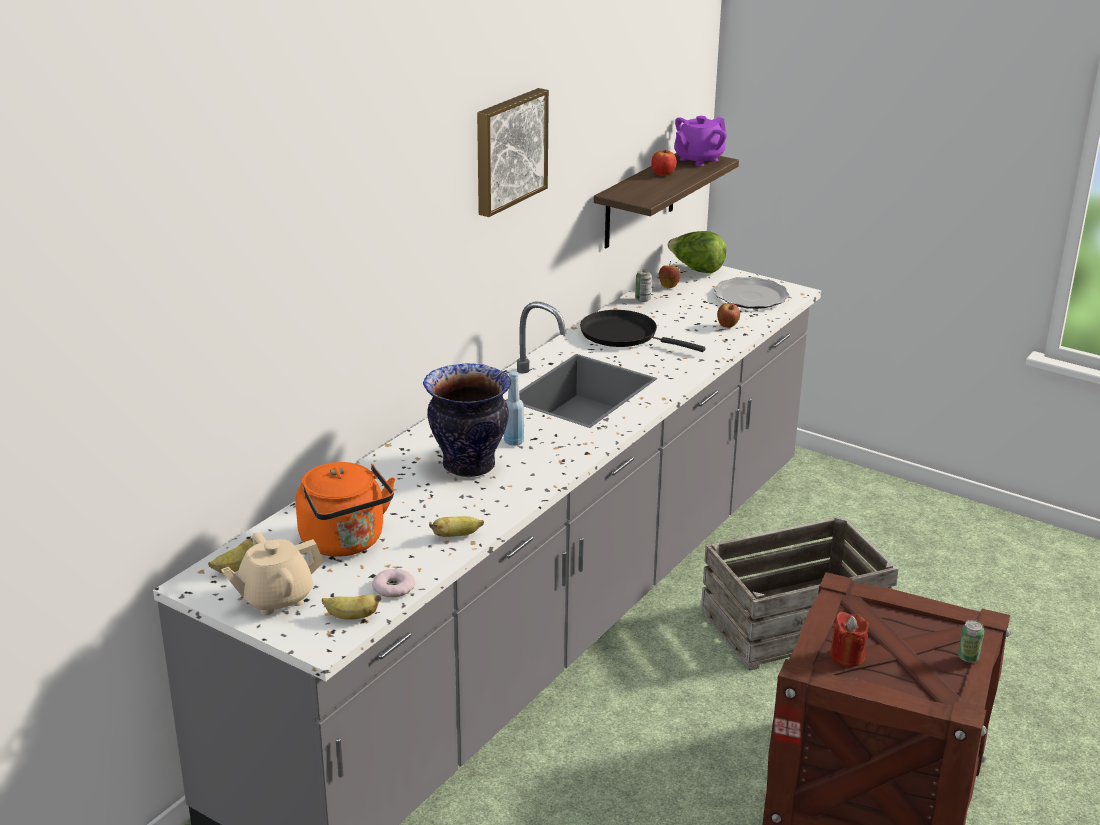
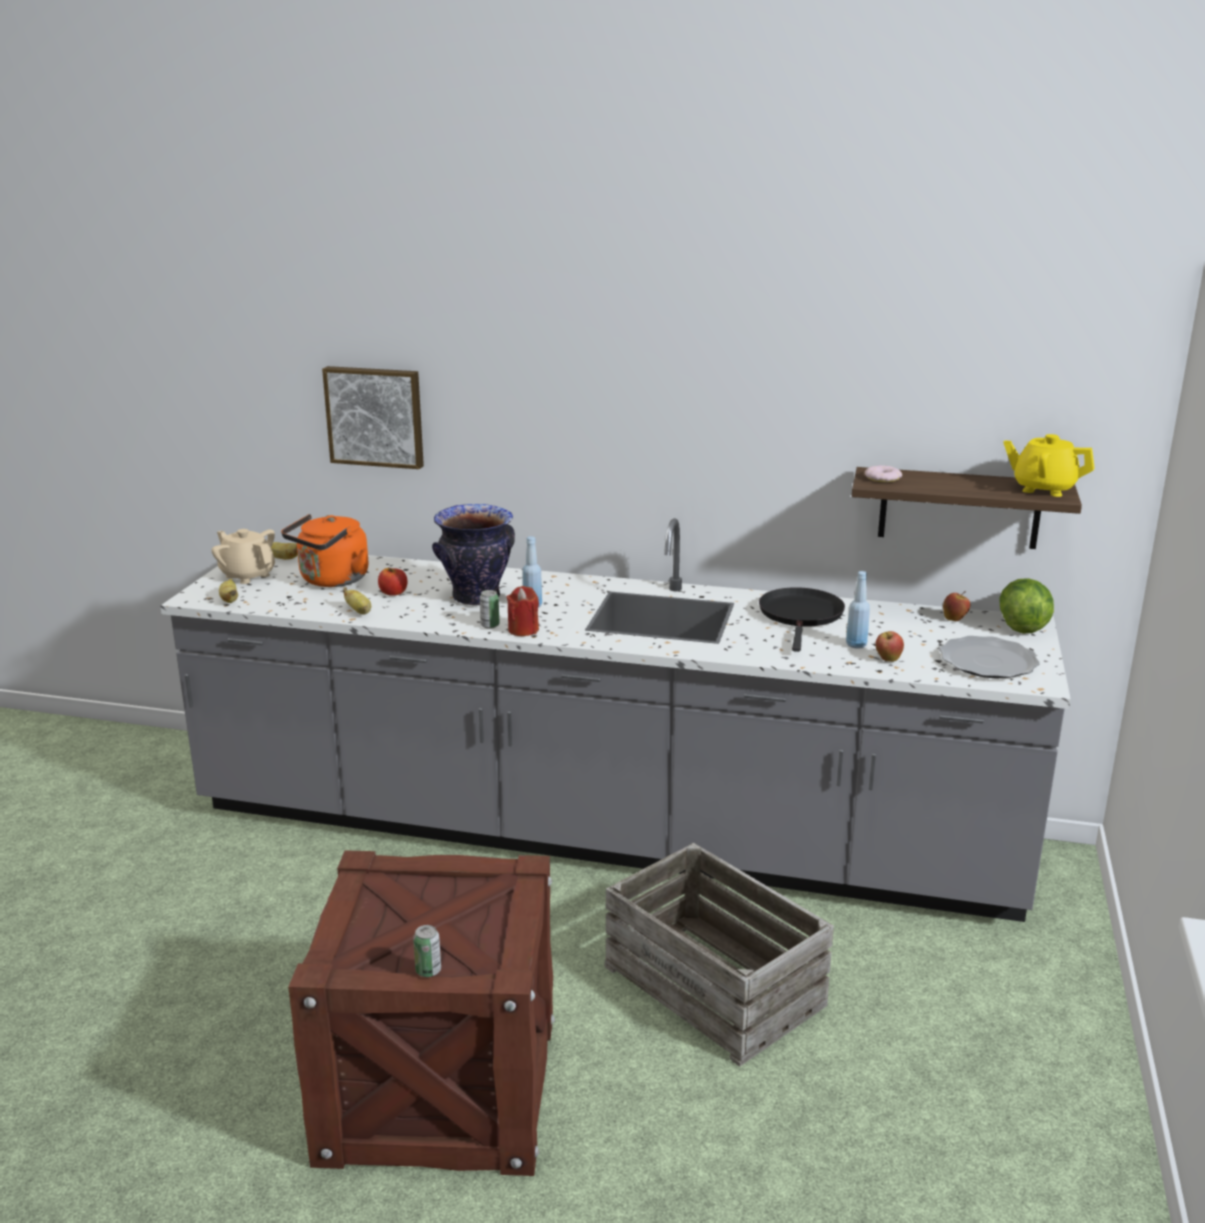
camera: 70 degrees right, 5 degrees down
(393, 587) = (274, 605): donut -> donut (882, 478)
(508, 150) = (698, 363): picture -> picture (375, 416)
(642, 299) = (901, 612): can -> can (490, 625)
(663, 173) = (968, 481): apple -> apple (393, 593)
(695, 330) = (856, 645): none -> blue bottle
(698, 159) = (1043, 489): purple teapot -> yellow teapot
(847, 656) = (398, 889): red candle -> red candle (523, 630)

